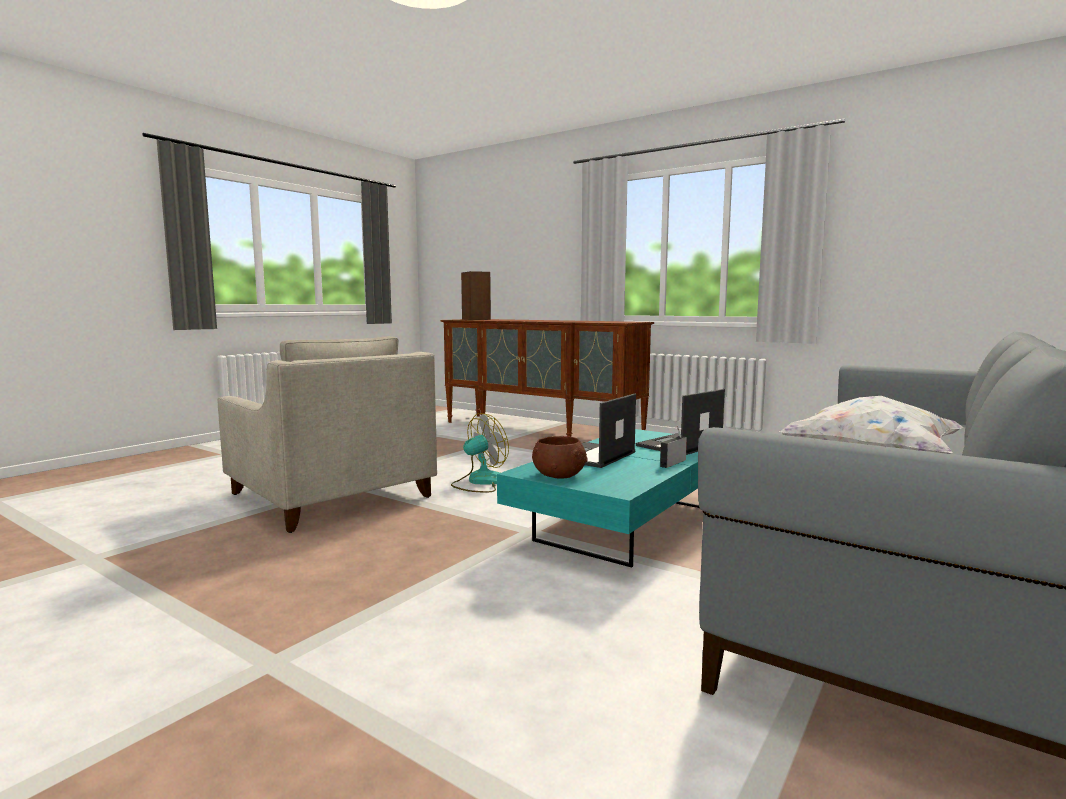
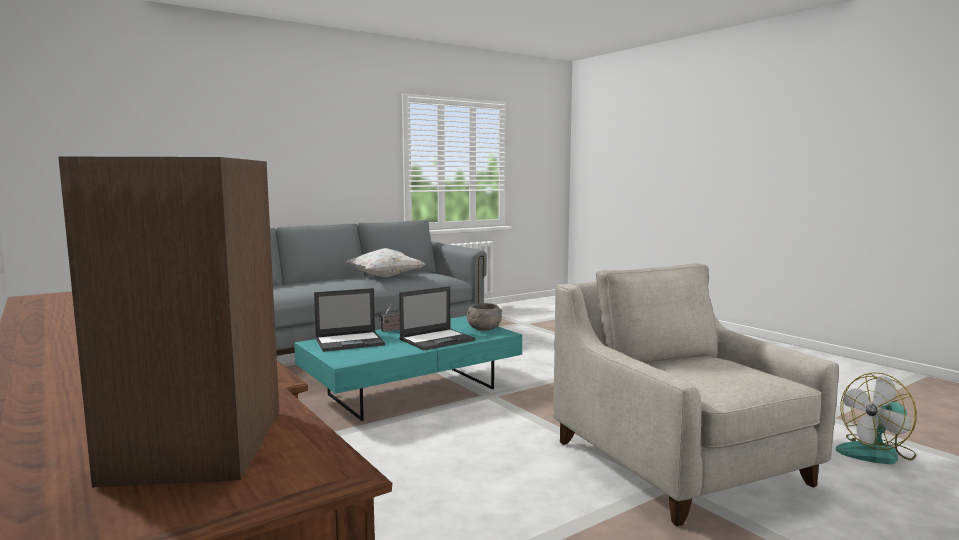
camera: 160 degrees left, 0 degrees up
(480, 482) = (493, 460): fan -> fan (877, 453)
(559, 475) = (483, 329): brown bowl -> grey bowl

